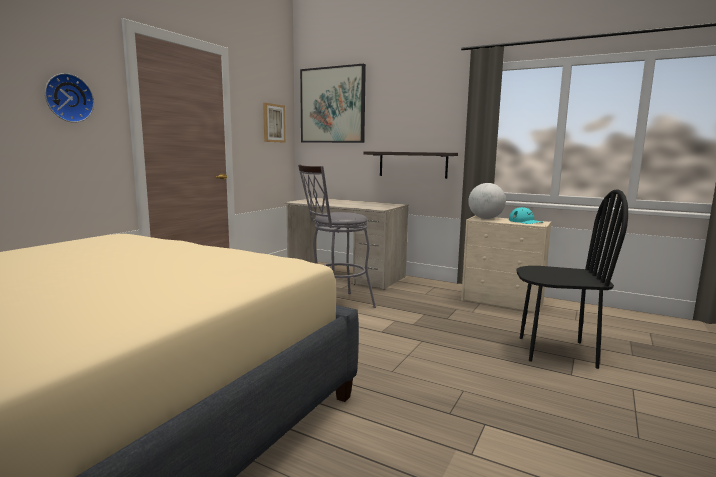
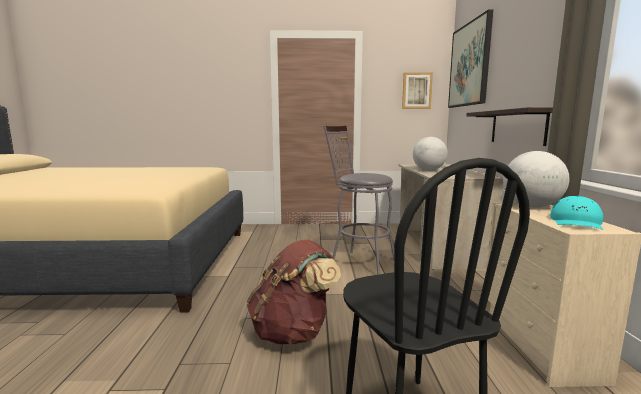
camera: 60 degrees right, 0 degrees up
(68, 98) = (231, 87): wall clock -> none
(340, 204) = (429, 170): none -> globe
(435, 357) = (293, 332): none -> brown backpack

